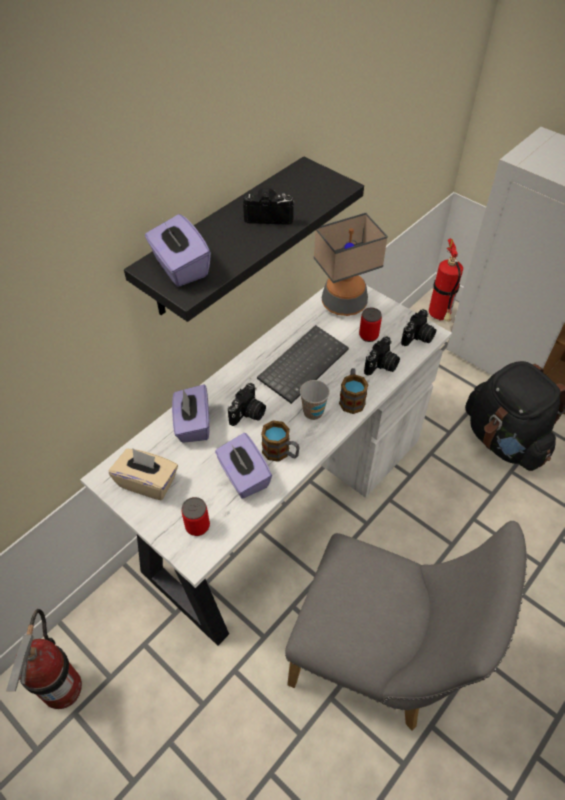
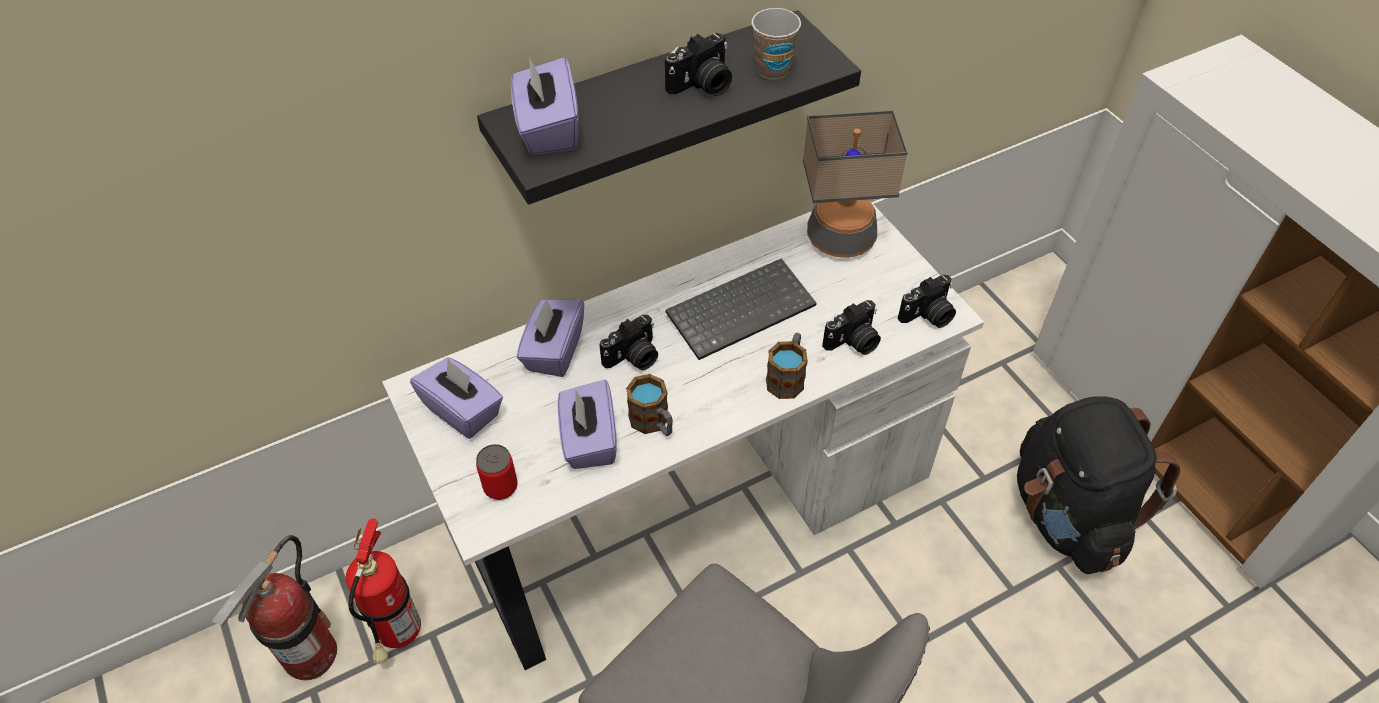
camera: 20 degrees right, 0 degrees up
(148, 482) = (463, 410): beige tissue box -> purple tissue box
(269, 216) = (702, 85): camera -> camera turned 120 degrees clockwise
(313, 412) = (723, 380): cup -> cup (772, 70)
(368, 335) = (855, 293): can -> none
(439, 317) = (1045, 299): fire extinguisher -> fire extinguisher (398, 636)

